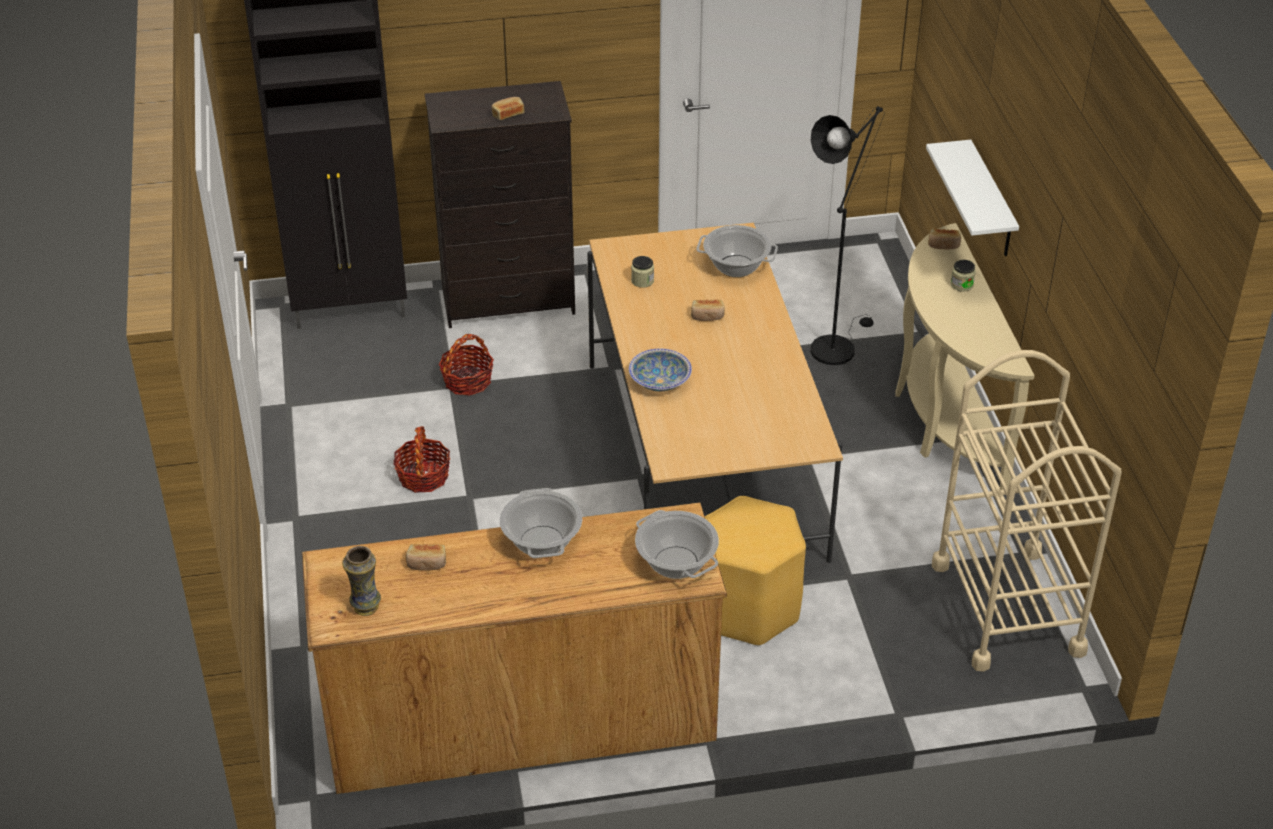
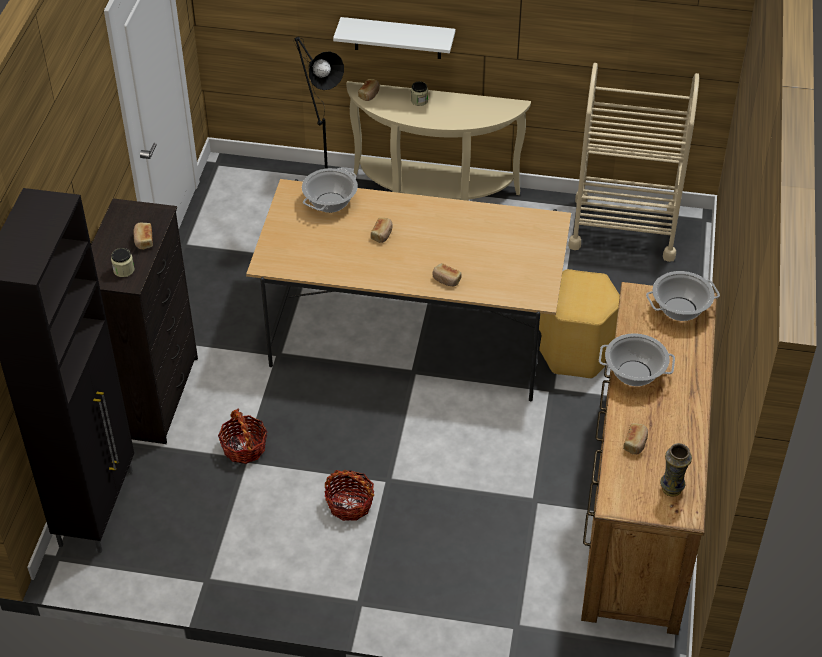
camera: 70 degrees left, 5 degrees up
(642, 281) = (319, 257): jar -> jar (124, 270)
(660, 381) = (446, 280): bowl -> bread

